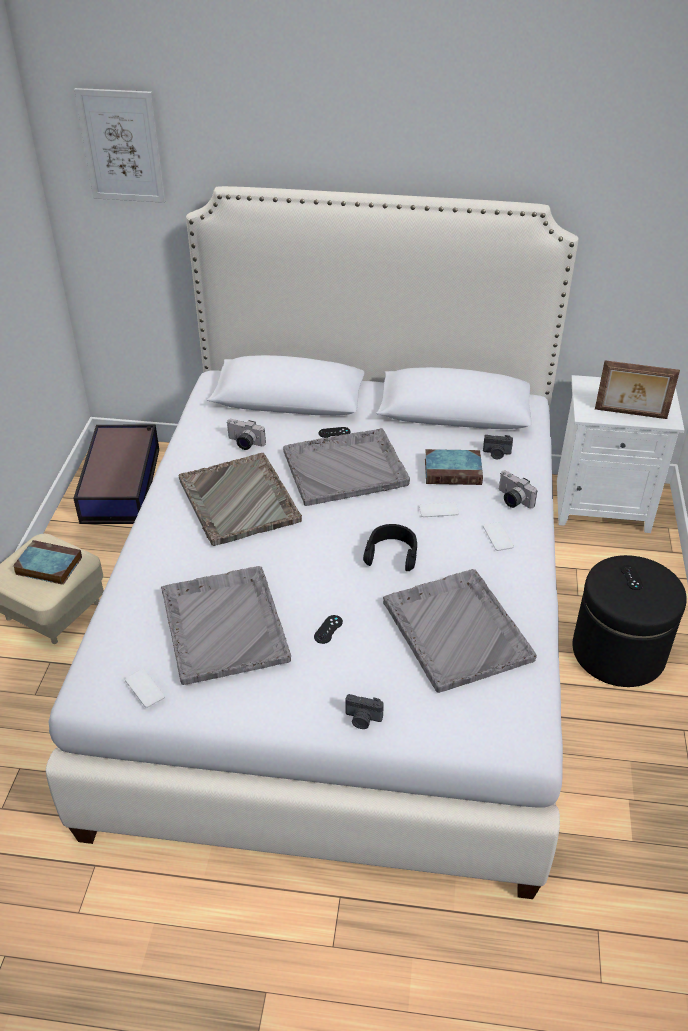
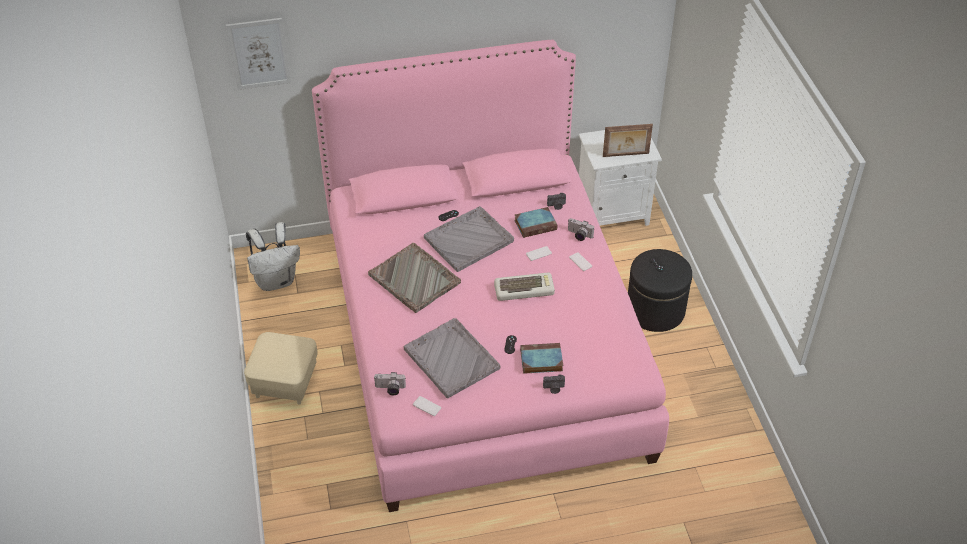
camera: 20 degrees left, 5 degrees up
(47, 566) = (283, 353): book -> book (540, 361)
(122, 484) = (276, 280): storage box -> white backpack
(244, 443) = (394, 238): camera -> camera (390, 389)
(342, 628) = (482, 341): white bed -> pink bed
(392, 554) = (524, 289): black headphones -> keyboard
(456, 630) = (581, 325): grey tray -> none

